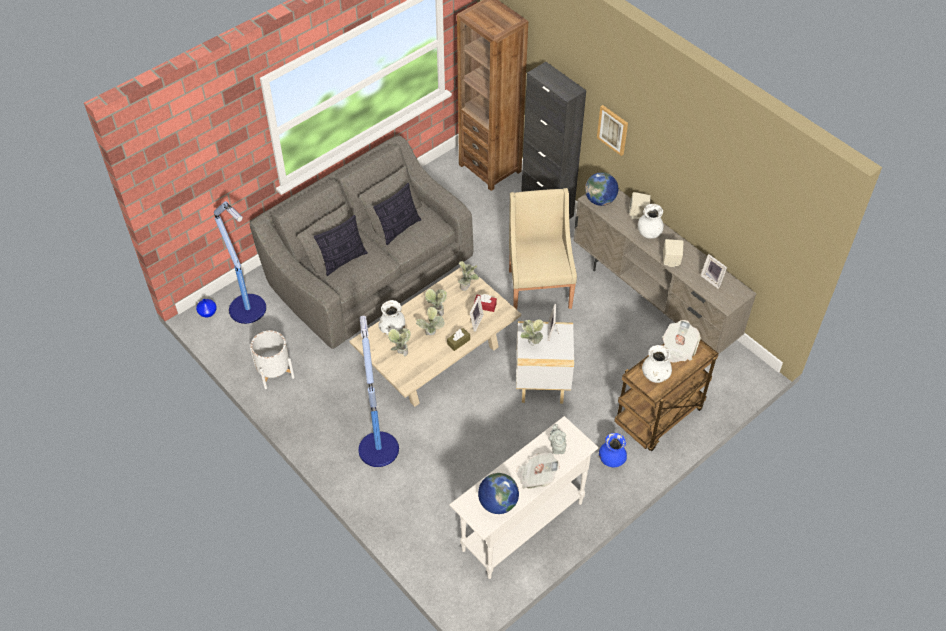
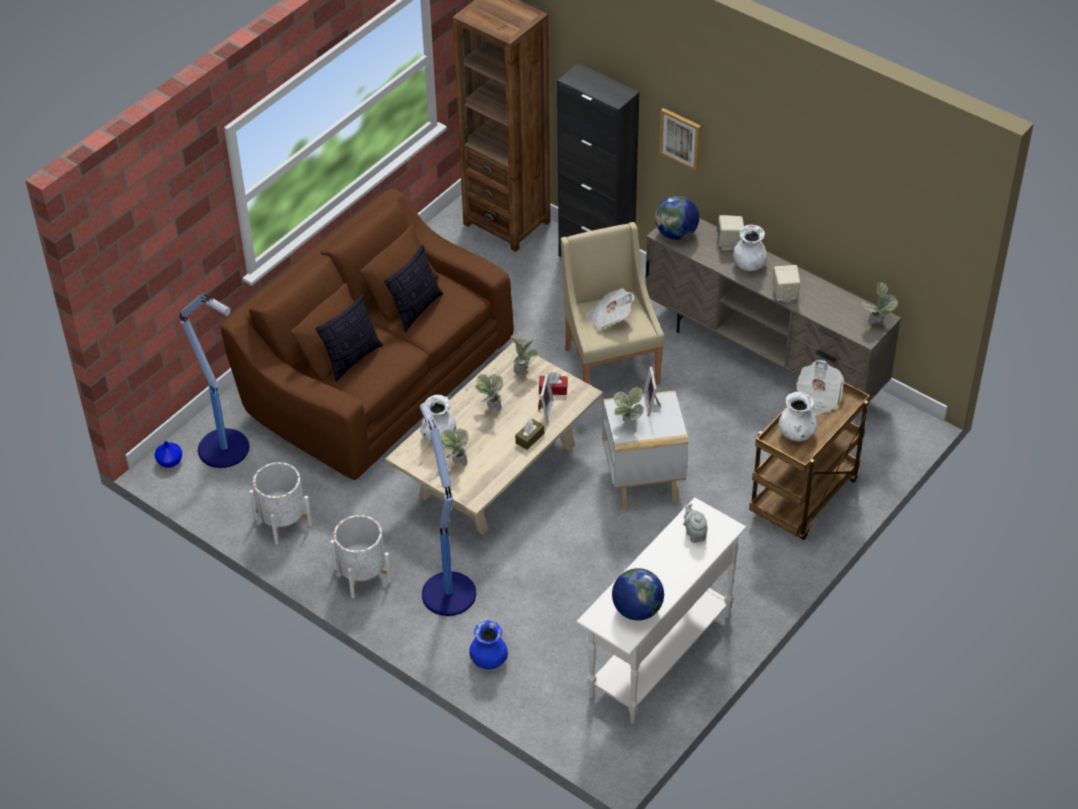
camera: 10 degrees left, 5 degrees down
(320, 423) = (362, 575): none -> white planter
(369, 270) = (376, 376): grey sofa -> brown sofa
(431, 335) = (491, 435): potted plant -> potted plant (877, 323)
(536, 476) = (677, 571): newspaper -> newspaper (609, 318)
(611, 459) = (755, 558): blue vase -> blue vase (488, 660)
(712, 279) = (842, 309): picture frame -> none

